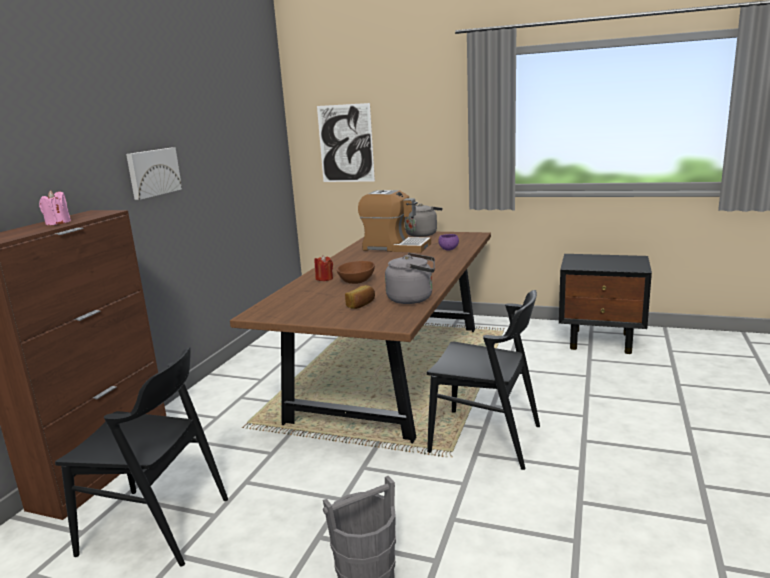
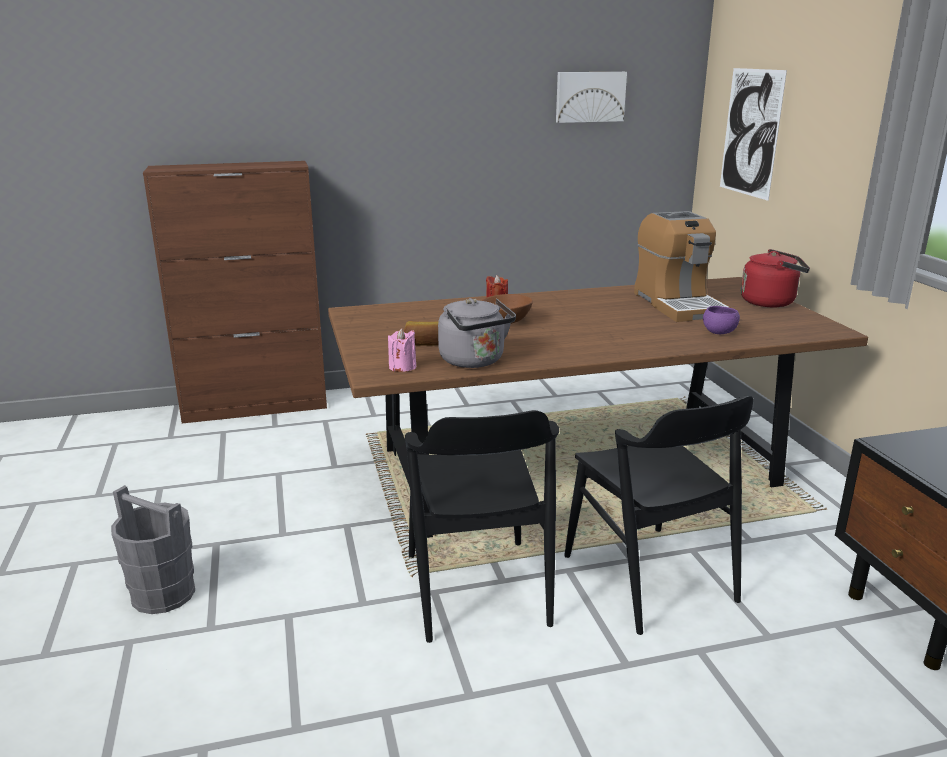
camera: 55 degrees right, 5 degrees up
(58, 223) = (236, 165): pink candle -> pink candle (402, 367)
(153, 172) = (405, 132): picture -> picture (589, 96)
(156, 525) = (193, 461): black chair -> black chair (649, 578)
(422, 234) = (771, 302): grey kettle -> red kettle

